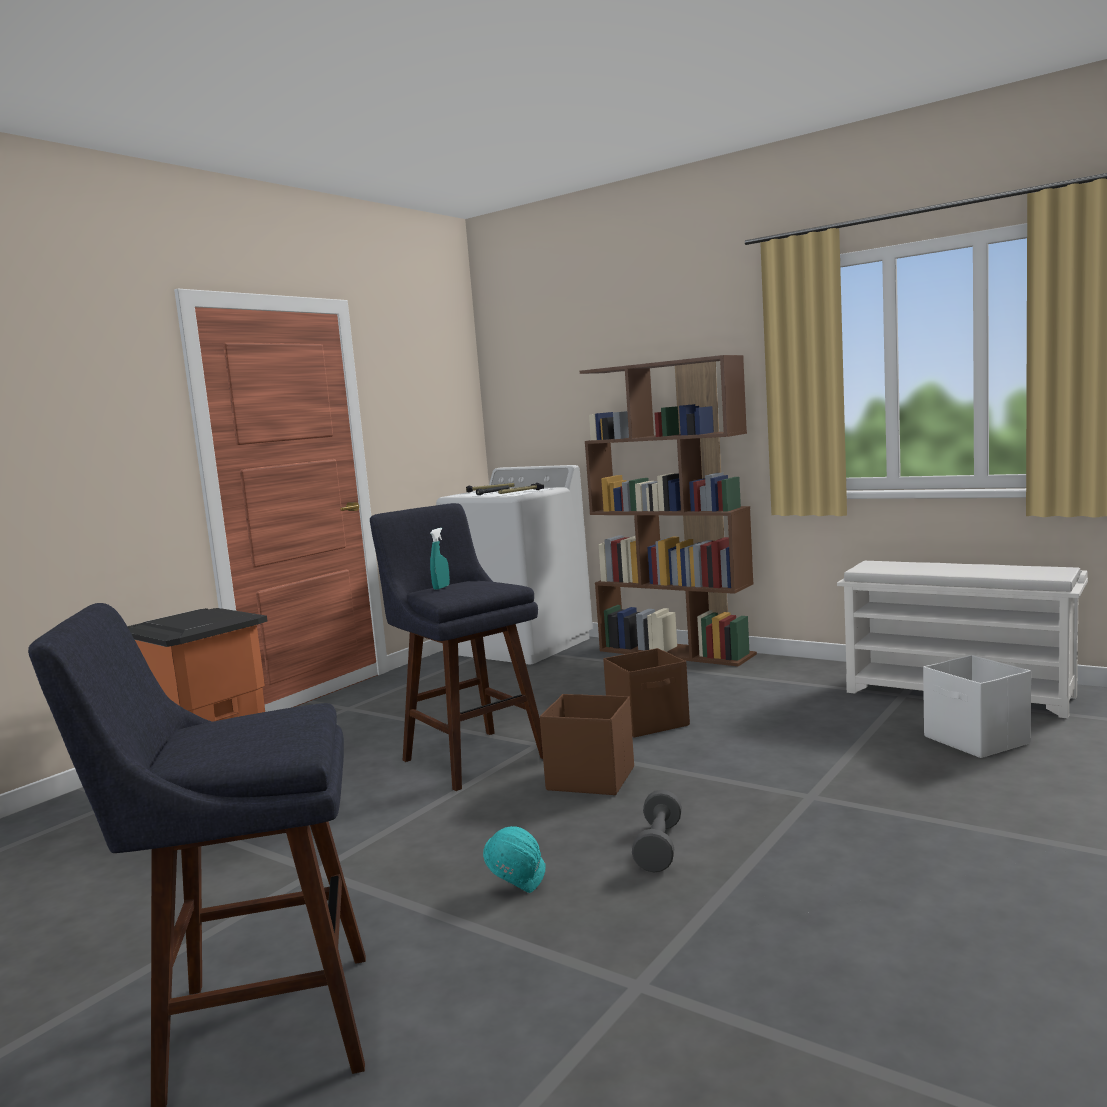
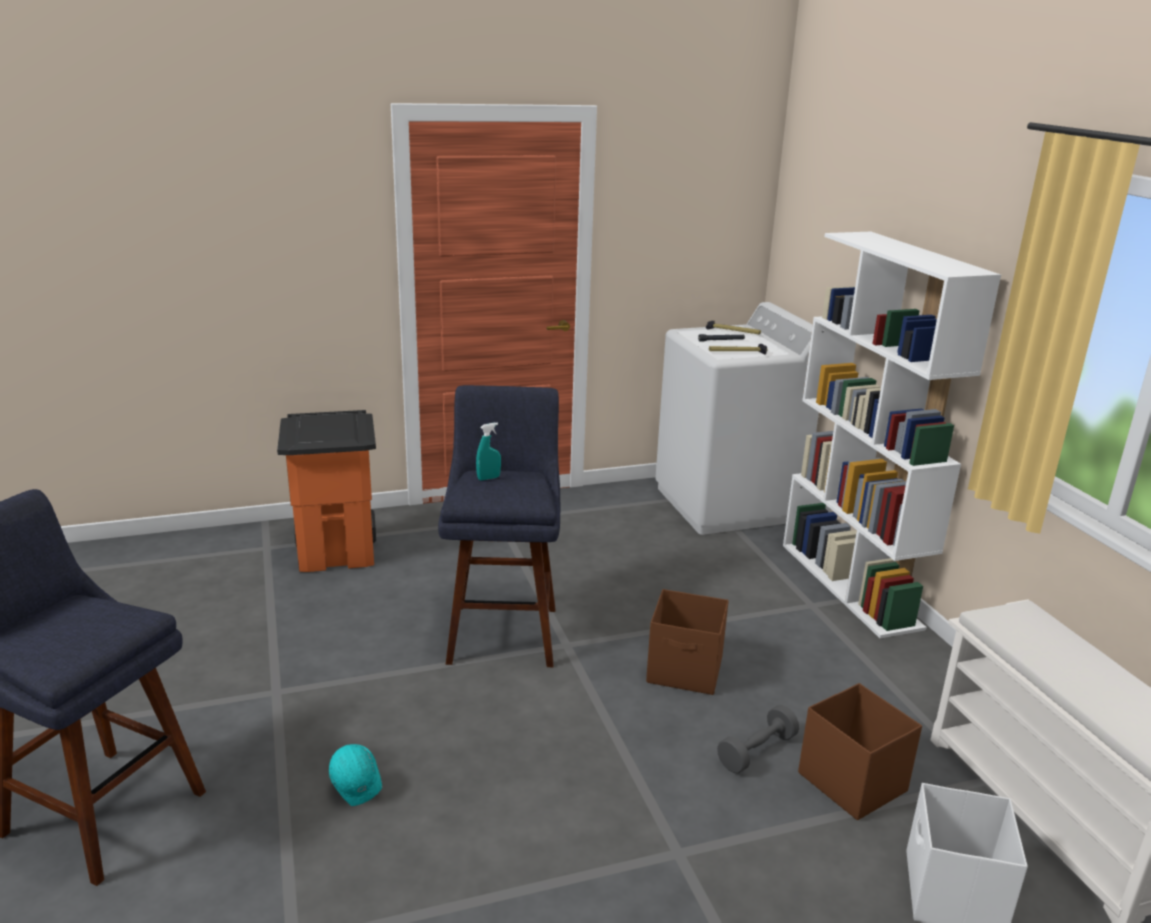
camera: 35 degrees right, 15 degrees up
(589, 778) = (547, 711): brown storage box -> brown storage box (851, 781)
(659, 847) = (486, 824): grey dumbbell -> grey dumbbell (756, 751)
(677, 652) = (850, 585): brown bookcase -> white bookcase

